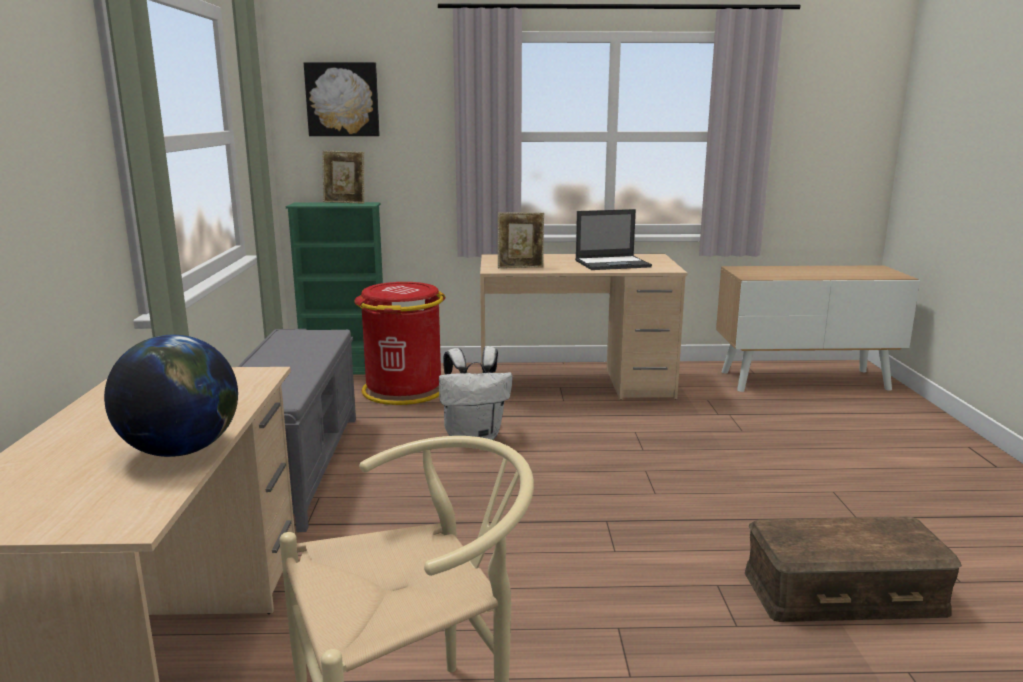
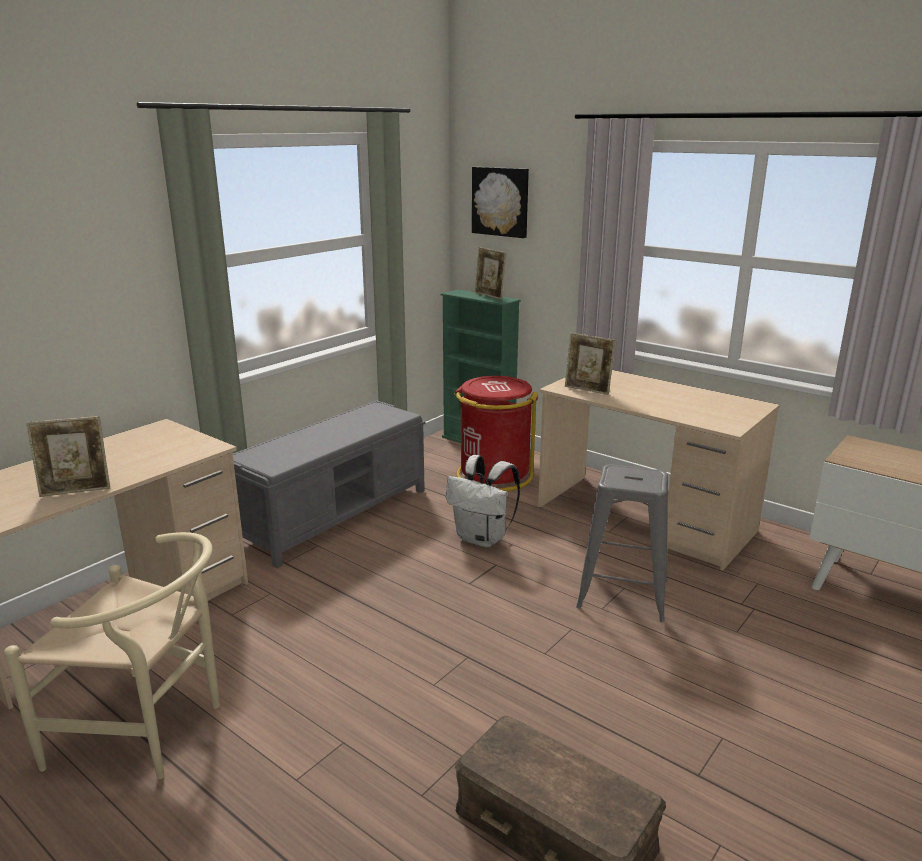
camera: 40 degrees right, 5 degrees up
(181, 450) = (76, 491): globe -> picture frame
(613, 263) = (687, 406): laptop -> none
(641, 435) = (623, 594): none -> grey stool

